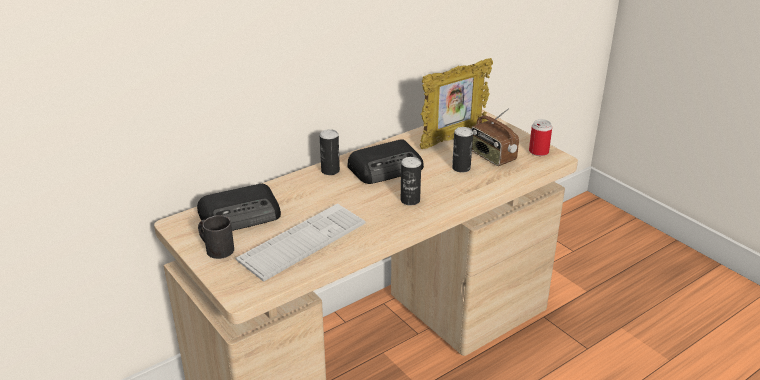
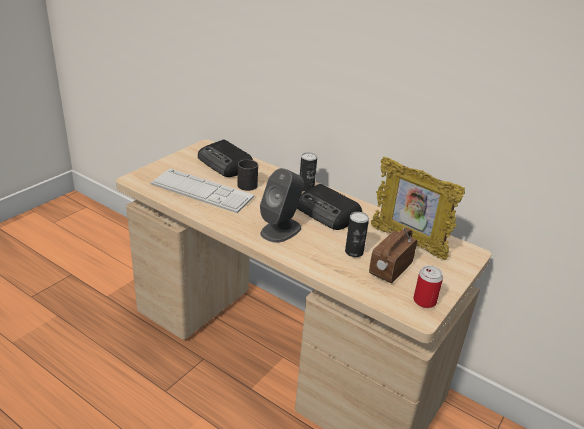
camera: 70 degrees right, 0 degrees up
(215, 248) = (183, 162): black mug -> black mug (248, 183)
(410, 200) = (281, 230): can -> grey speaker

